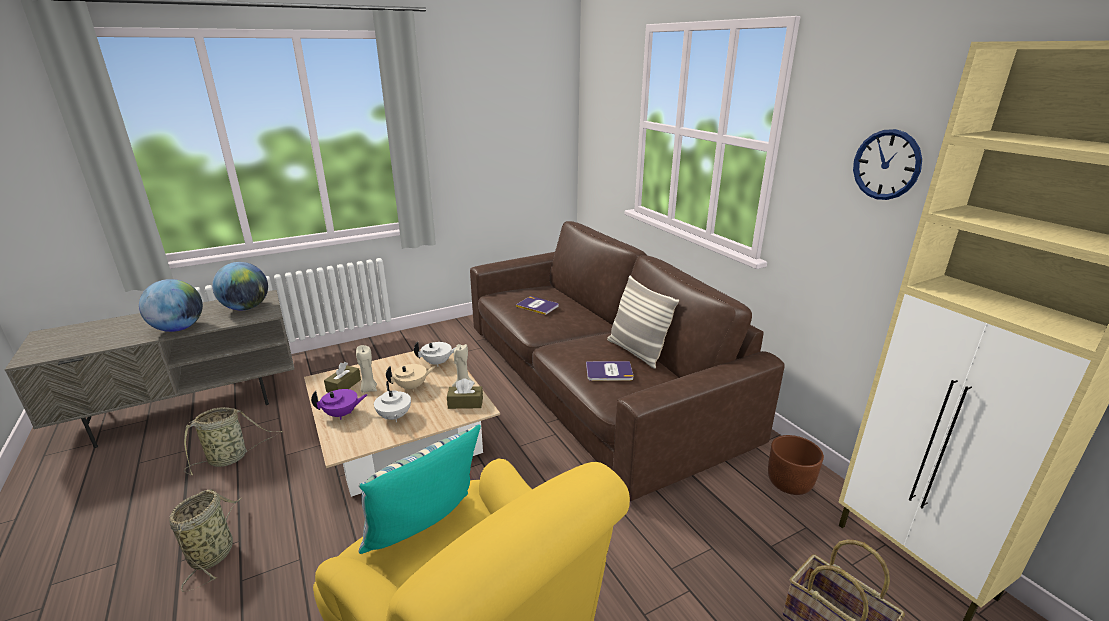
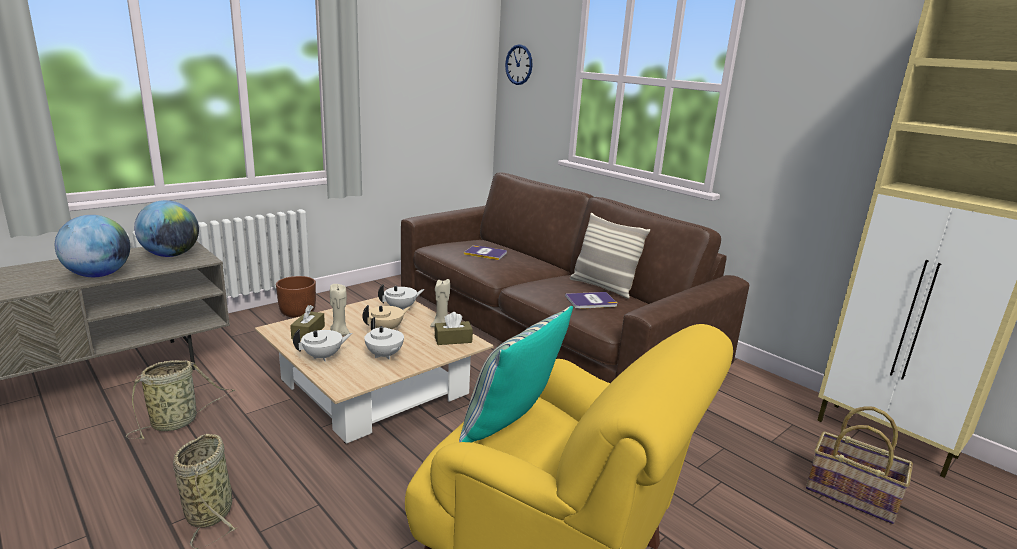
camera: 15 degrees left, 5 degrees down
(342, 414) = (323, 357): purple teapot -> white teapot
(789, 483) = (763, 393): brown planter -> brown planter (298, 312)
(886, 165) = (837, 95): wall clock -> wall clock (519, 64)

